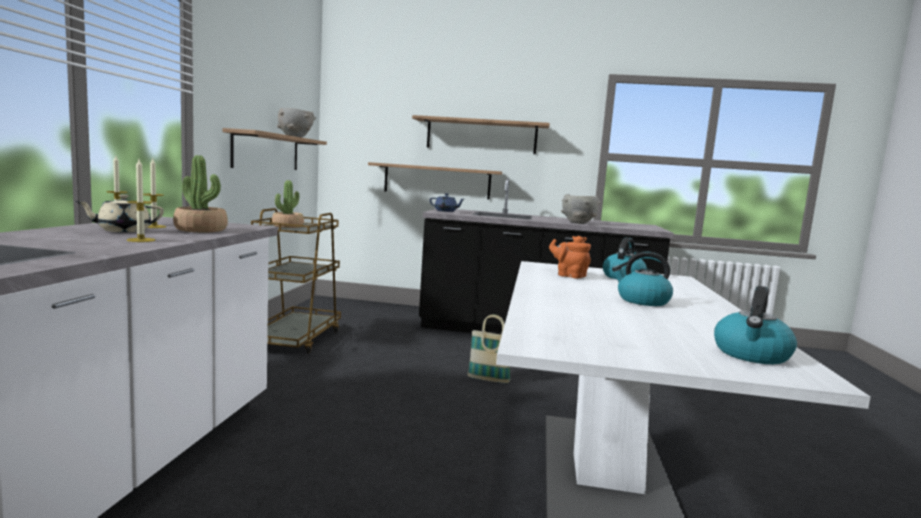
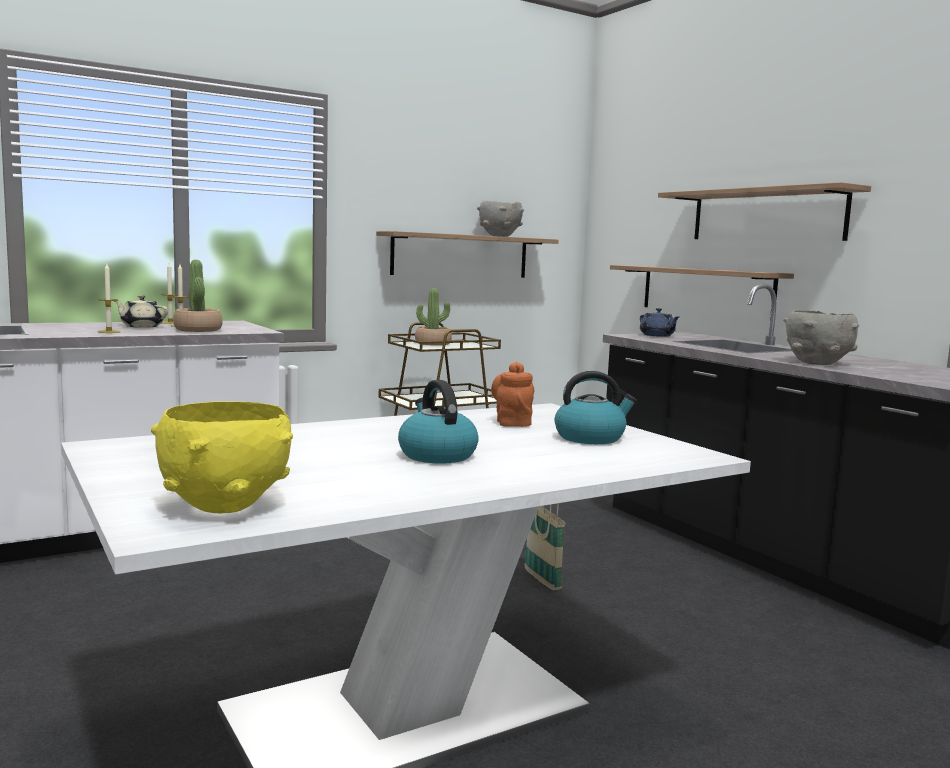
camera: 50 degrees right, 0 degrees up
(751, 355) = (225, 506): kettle -> yellow bowl

